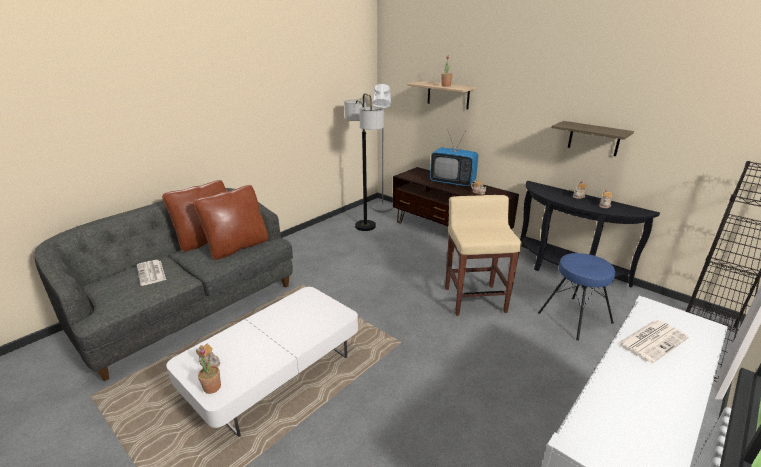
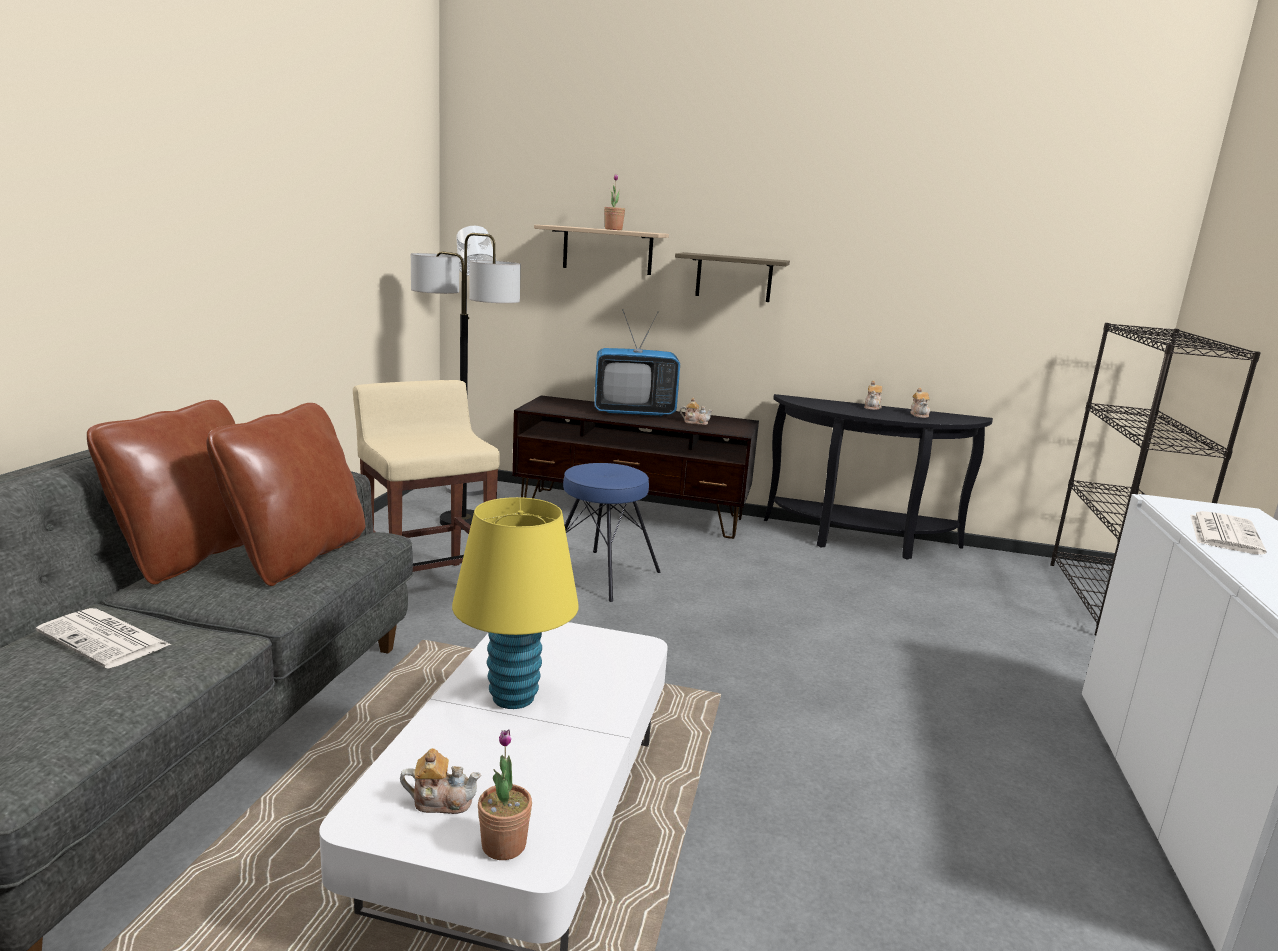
camera: 30 degrees left, 10 degrees down
(272, 326) = (513, 697): none -> yellow table lamp
(474, 299) = (773, 603): beige stool -> beige stool (427, 587)
(574, 317) = (934, 599): blue stool -> blue stool (601, 574)
(594, 138) = (882, 311): shelf -> shelf (734, 277)

